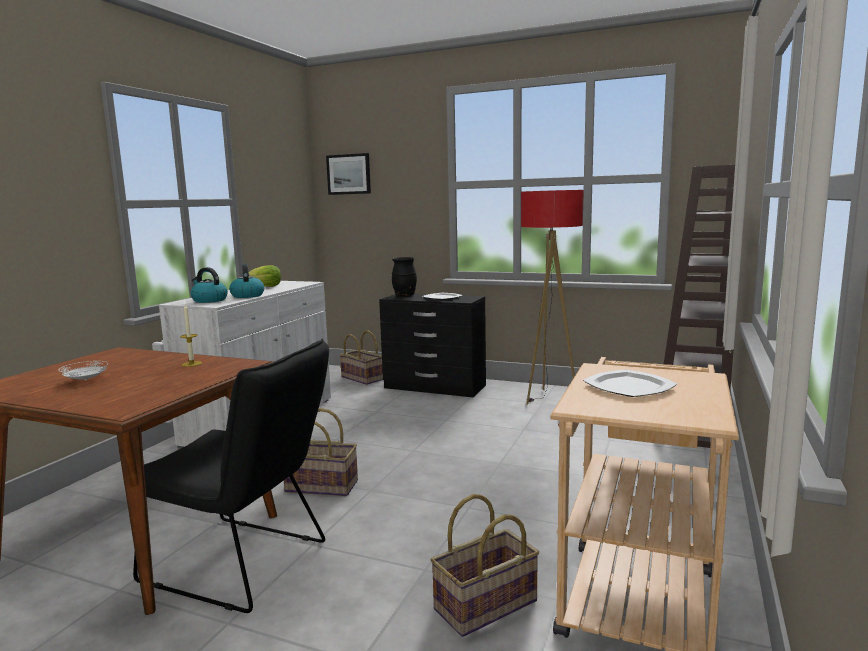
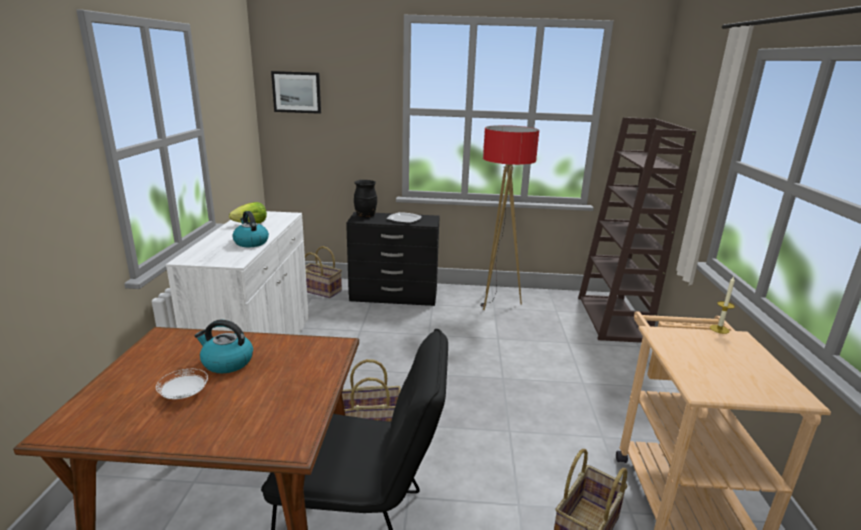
camera: 20 degrees left, 10 degrees up
(192, 364) = (277, 352): candle -> candle (719, 329)
(209, 300) = (218, 253): kettle -> kettle (226, 362)
(630, 387) = (707, 358): plate -> none

